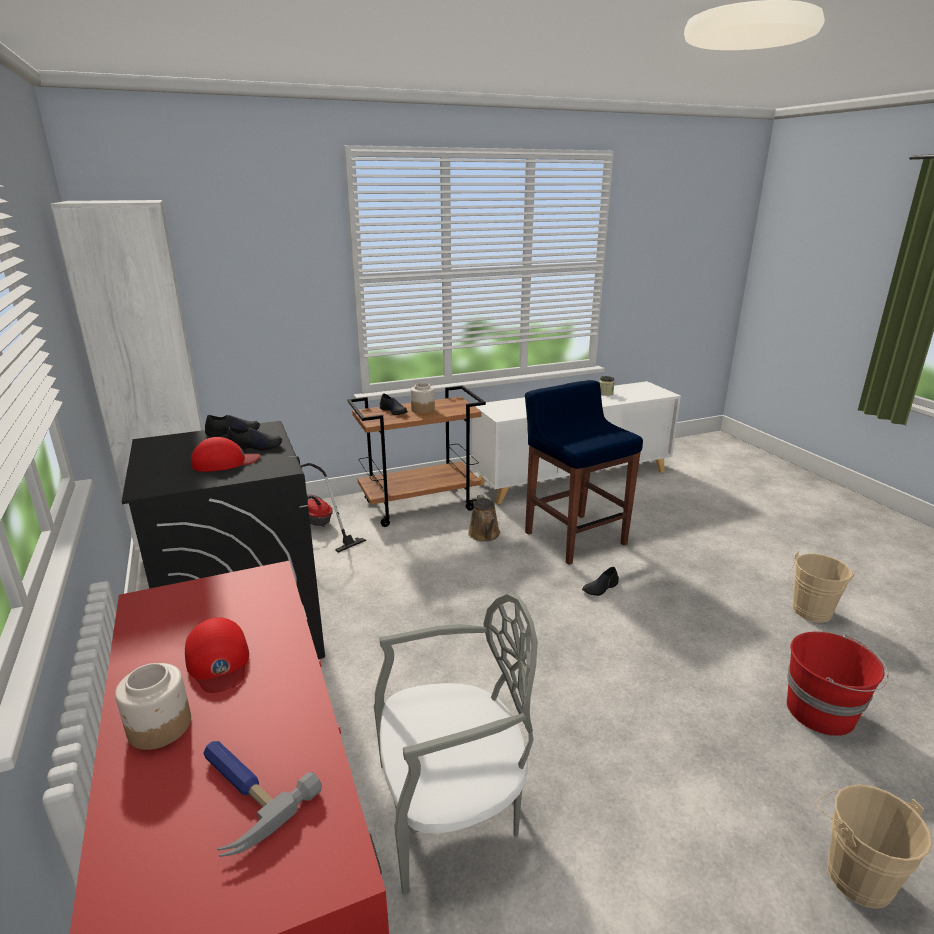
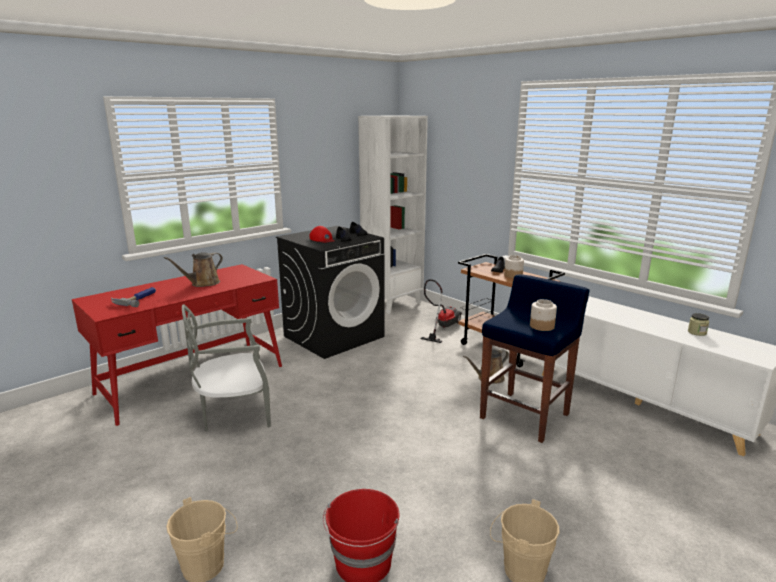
camera: 70 degrees right, 5 degrees down
(159, 727) = (168, 284): jar -> jar (541, 326)
(218, 661) = (203, 283): red cap -> brown watering can
(451, 809) = (234, 413): grey chair -> grey chair turned 105 degrees clockwise
(600, 588) = (459, 436): black shoe -> none

